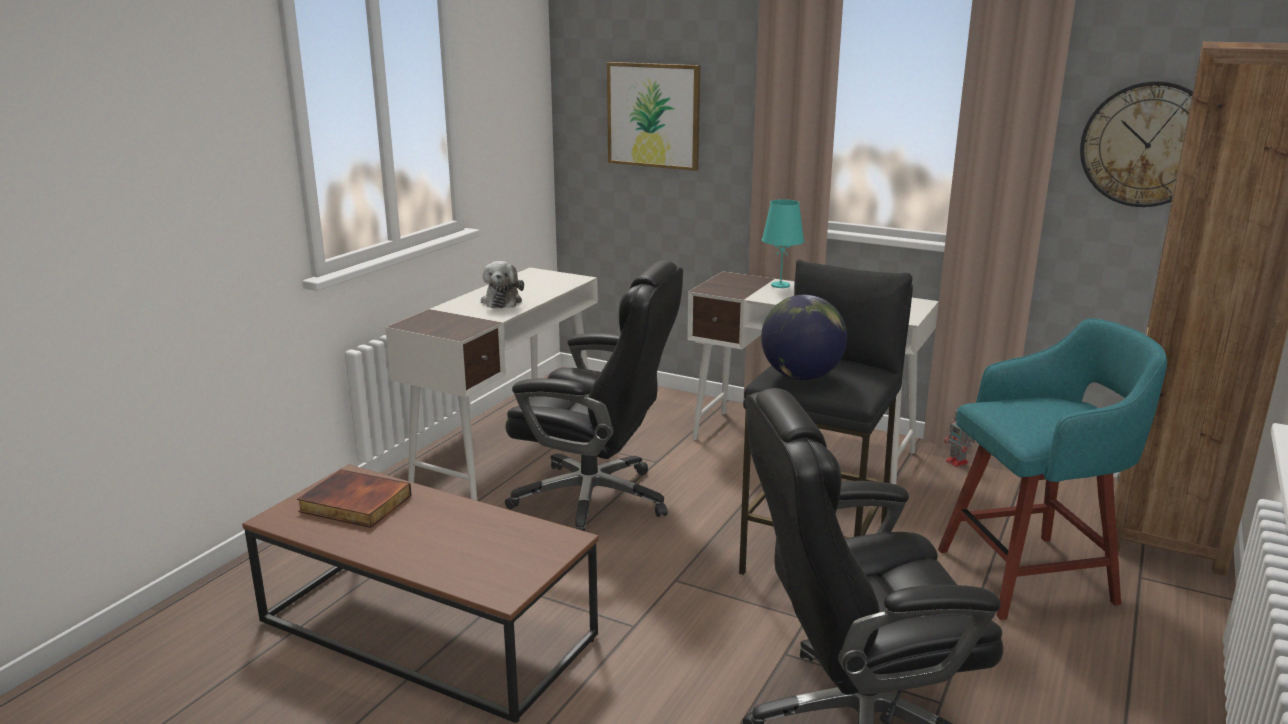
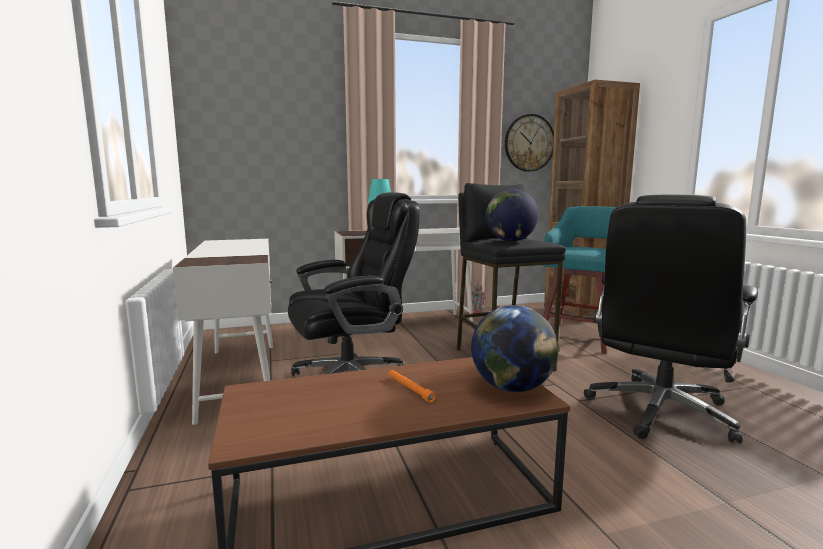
camera: 45 degrees left, 10 degrees down
(354, 504) = (297, 403): book -> none
(441, 532) = (410, 389): none -> orange flashlight
(502, 301) = (235, 249): plush toy -> none
(511, 574) = (512, 388): none -> globe
(654, 115) = (266, 136): picture -> none

